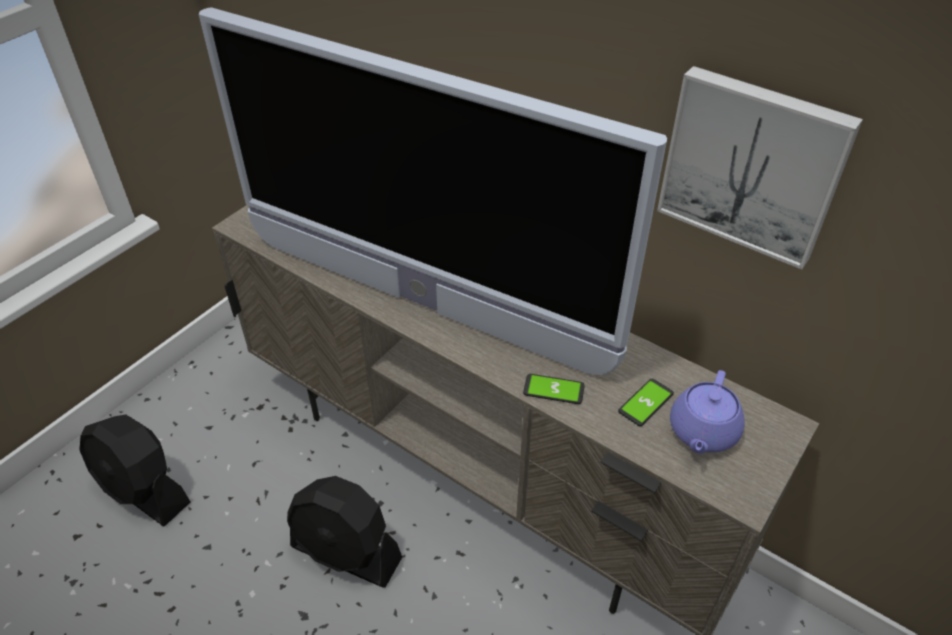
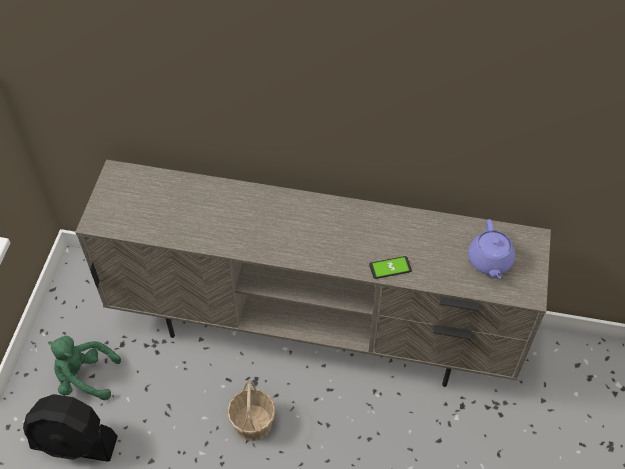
camera: 25 degrees left, 10 degrees up
(200, 425) = (85, 377): none -> green plush toy
(346, 553) = (253, 422): black fan -> basket
(422, 302) = (270, 236): television -> none
(645, 403) = (448, 255): phone -> none
(753, 165) = (488, 103): picture -> none

